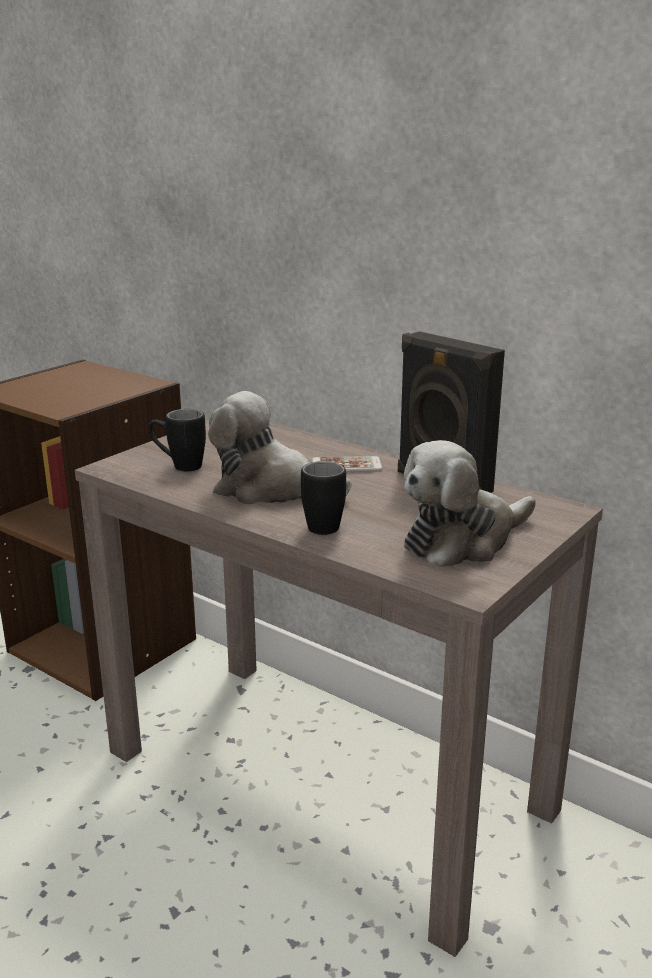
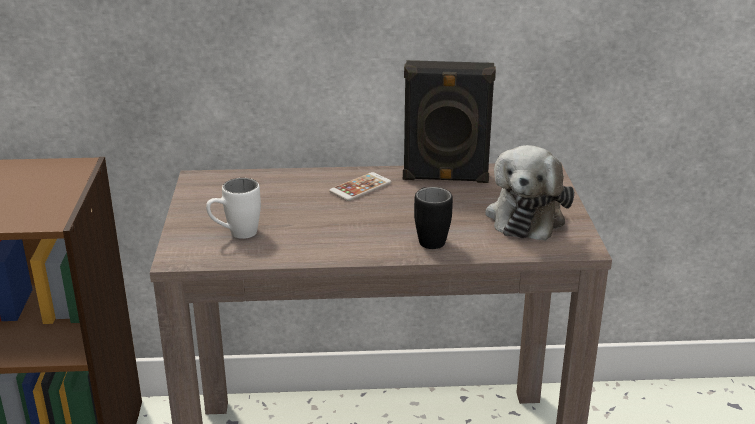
camera: 40 degrees left, 5 degrees up
(179, 466) = (235, 234): black mug -> white mug
(270, 489) = (343, 227): plush toy -> none

